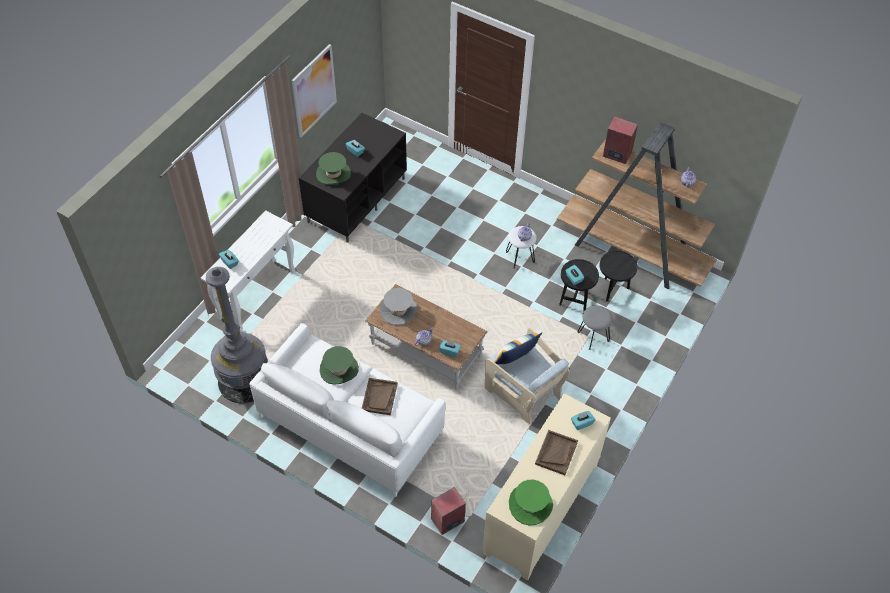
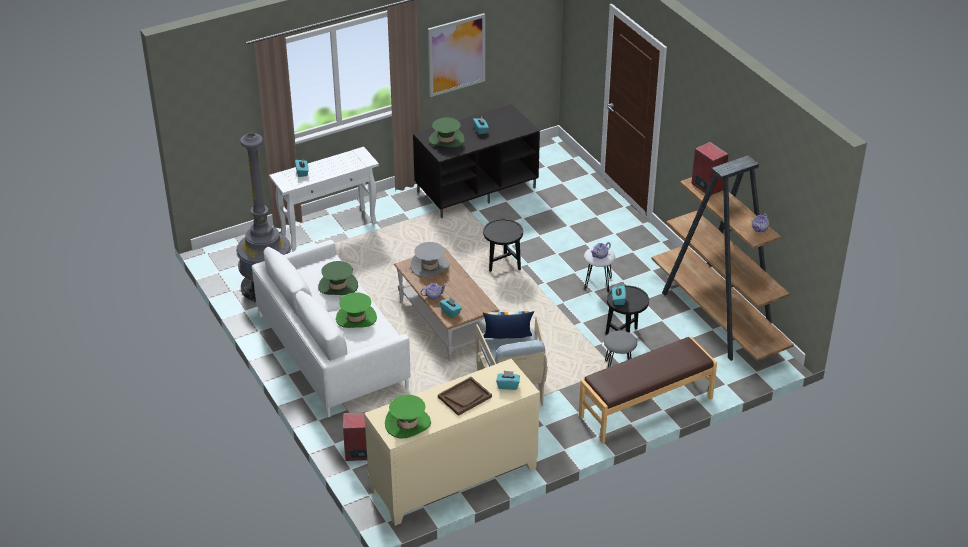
camera: 30 degrees right, 15 degrees down
(379, 397) = (356, 318): brown tray -> green hat
(612, 290) = (670, 341): black side table -> black side table (502, 266)
(638, 364) = (646, 407): none -> brown bench

